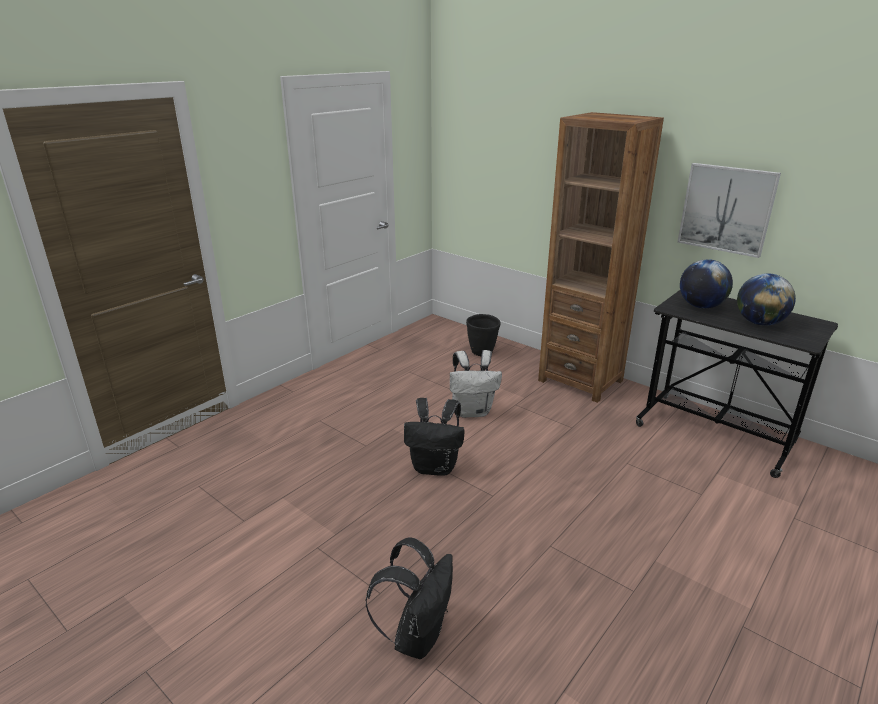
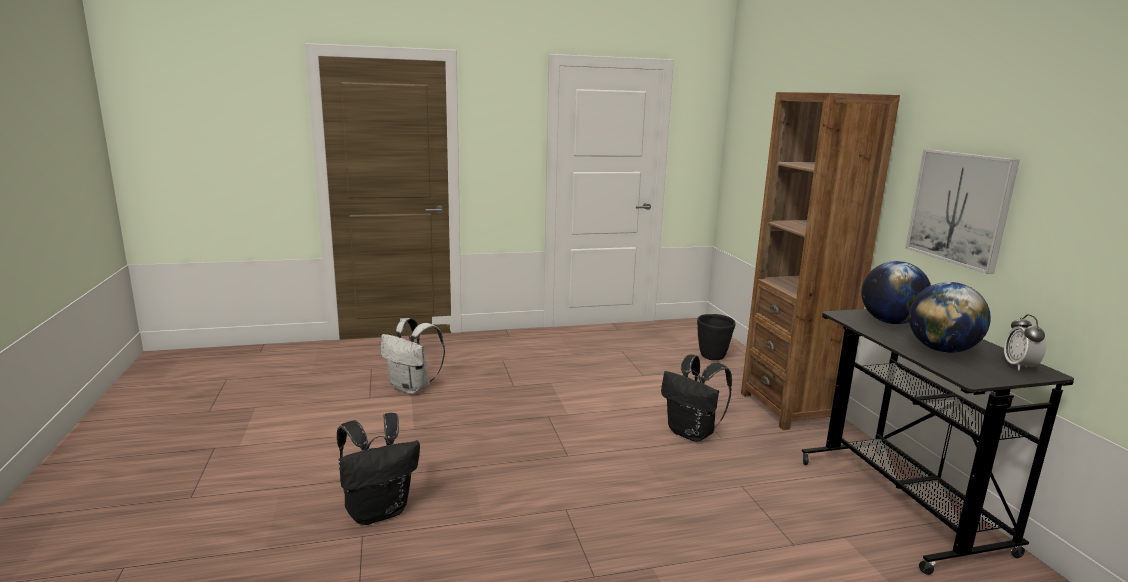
camera: 35 degrees right, 10 degrees down
(435, 467) = (547, 419): black backpack -> black backpack (692, 433)
(472, 411) = (638, 394): white backpack -> white backpack (412, 388)
(807, 323) = (1019, 366): none -> alarm clock

